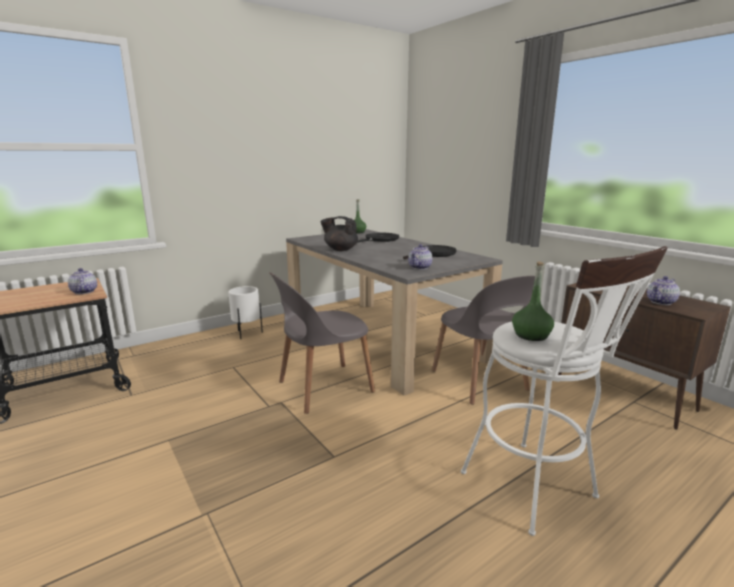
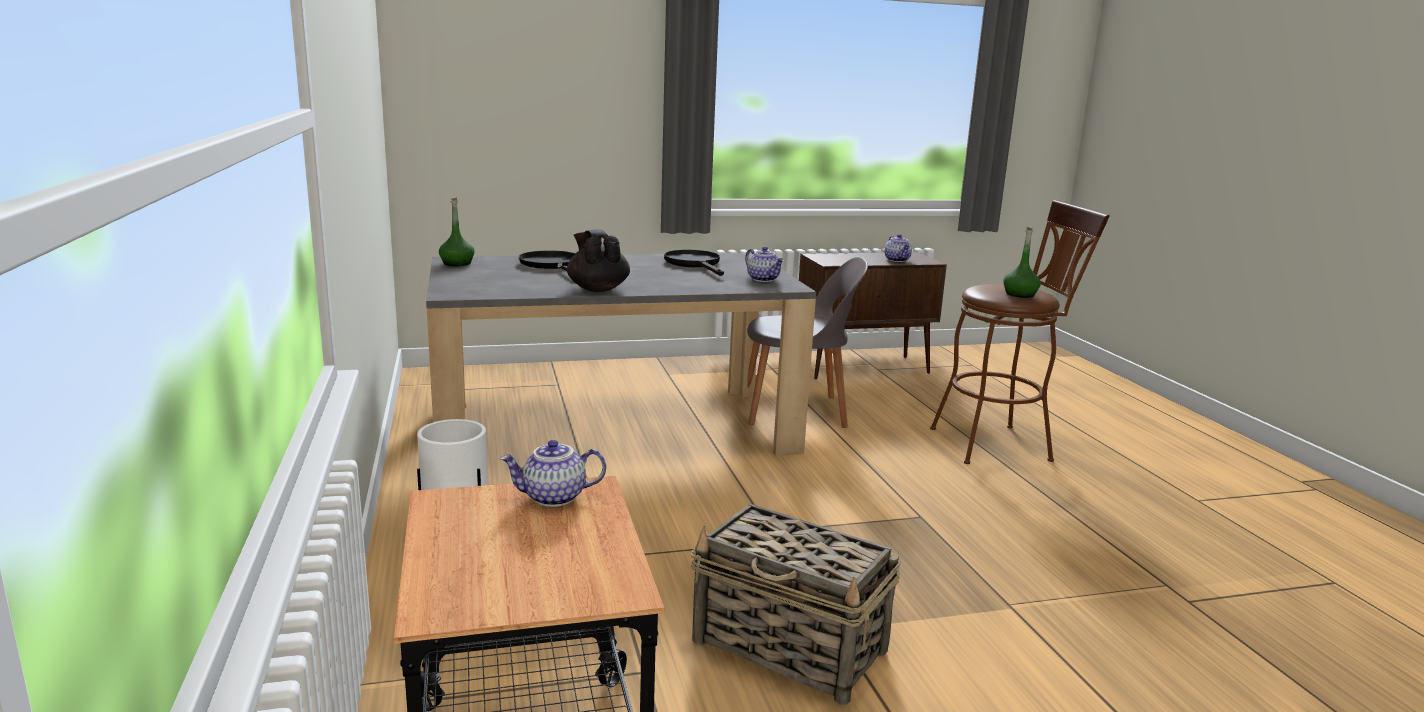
camera: 70 degrees left, 0 degrees up
(149, 428) = (791, 647): none -> basket
(323, 387) = (747, 496): grey chair -> none
(340, 249) = (597, 289): black teapot -> black teapot turned 120 degrees clockwise
(536, 490) = (999, 444): white stool -> brown stool

